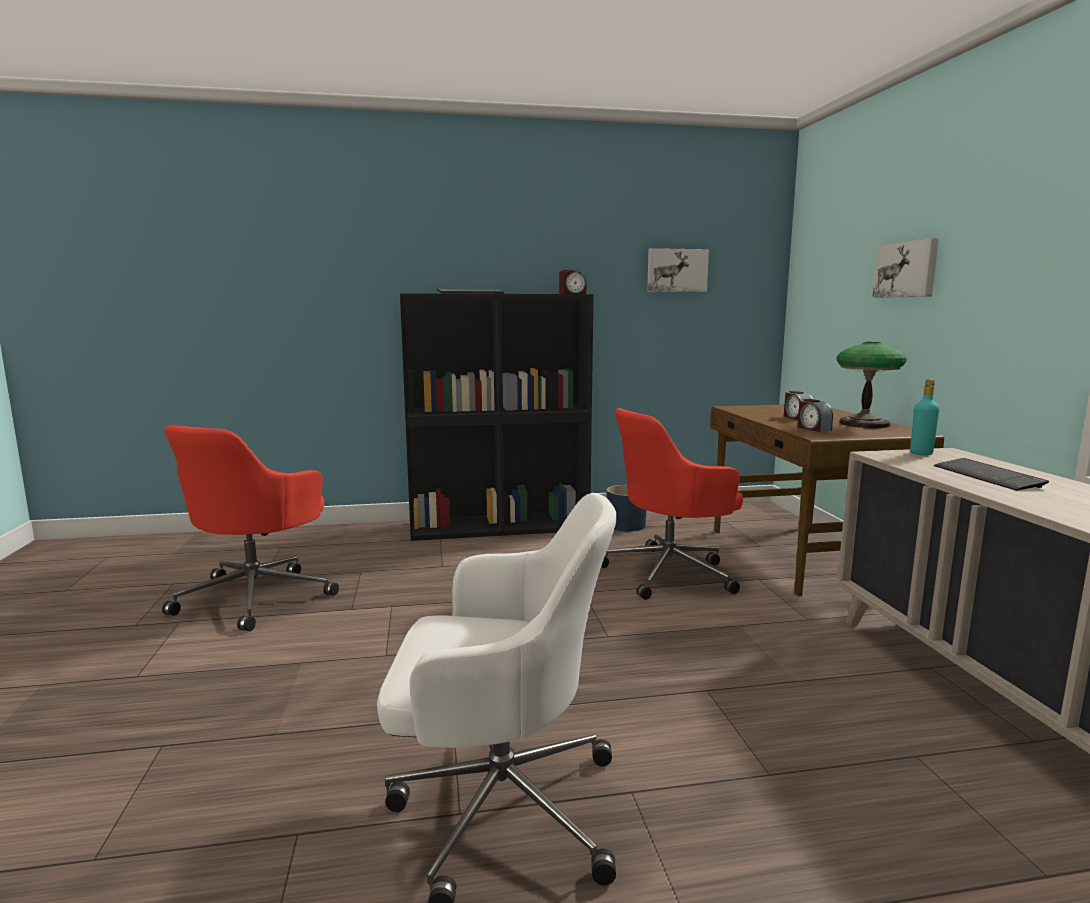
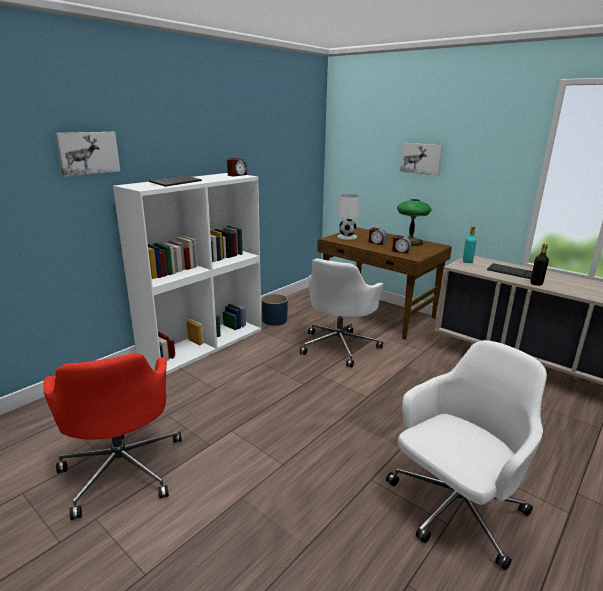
camera: 40 degrees left, 10 degrees up
(500, 526) = (203, 344): black bookcase -> white bookcase
(670, 573) = (339, 346): red office chair -> white office chair
(676, 270) = (276, 149): picture -> picture (88, 153)
(763, 409) = (347, 237): none -> white table lamp
(1003, 494) = (536, 284): none -> black bottle

